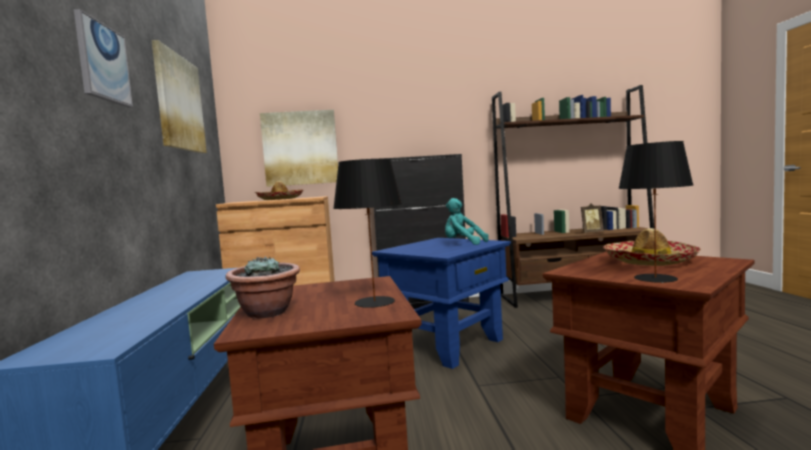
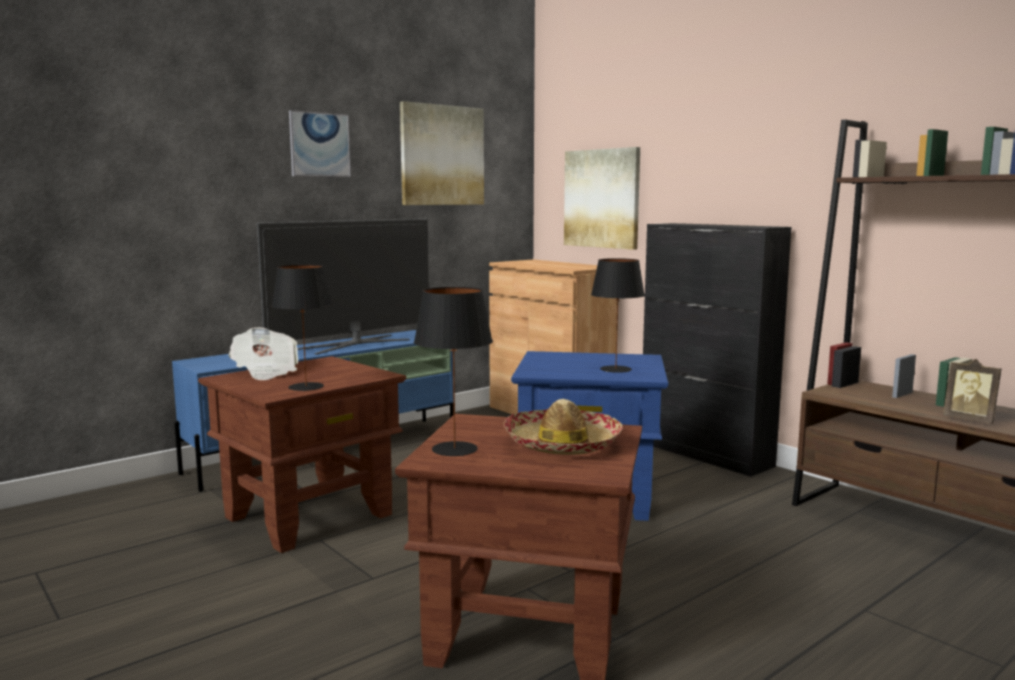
camera: 55 degrees right, 5 degrees up
(184, 289) = (355, 344): none -> television
(267, 313) = (265, 372): potted plant -> newspaper
(280, 199) = (557, 264): hat -> none
(462, 244) = (616, 369): turquoise plush toy -> black table lamp

